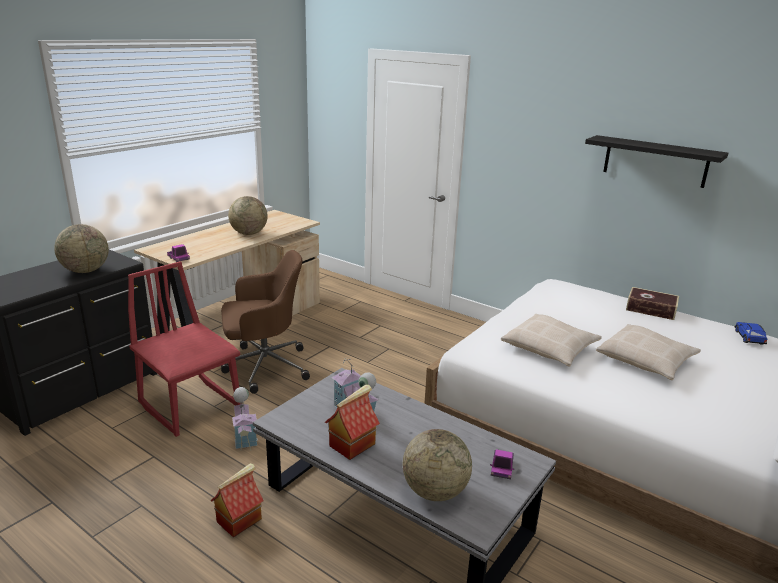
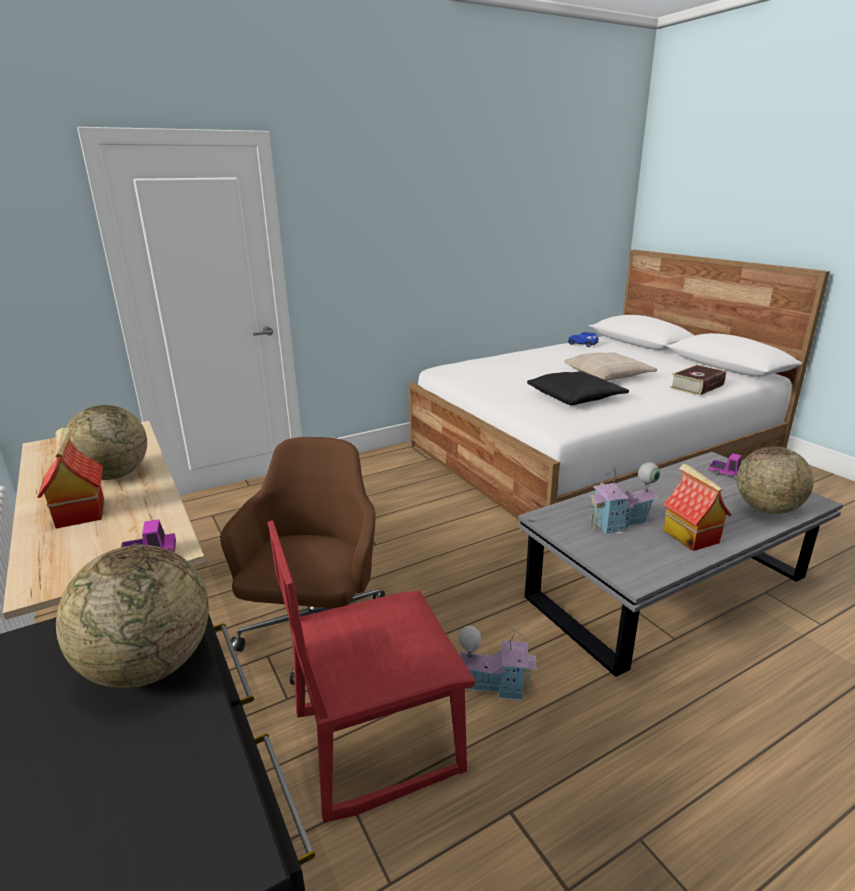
camera: 65 degrees left, 0 degrees up
(239, 519) = (678, 718): toy house -> toy house (79, 512)
(549, 348) = (576, 397): beige pillow -> black pillow
(651, 309) = (522, 354): book -> book (697, 386)
(655, 161) = (479, 225): black shelf -> none

